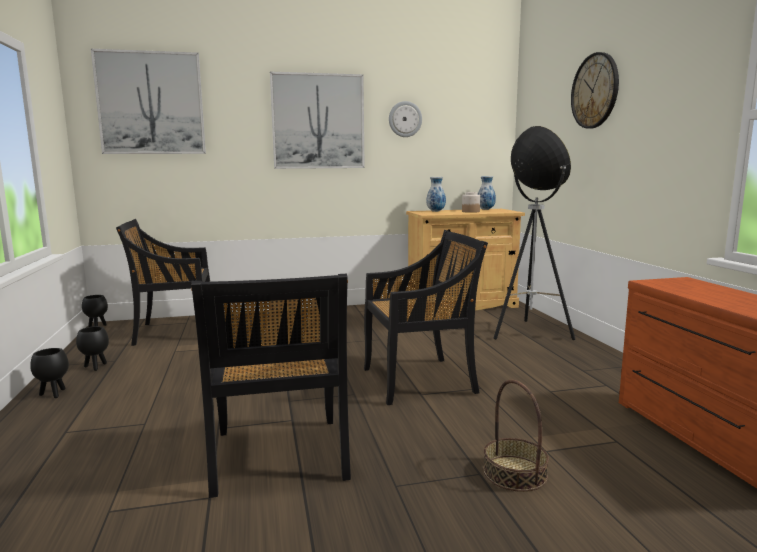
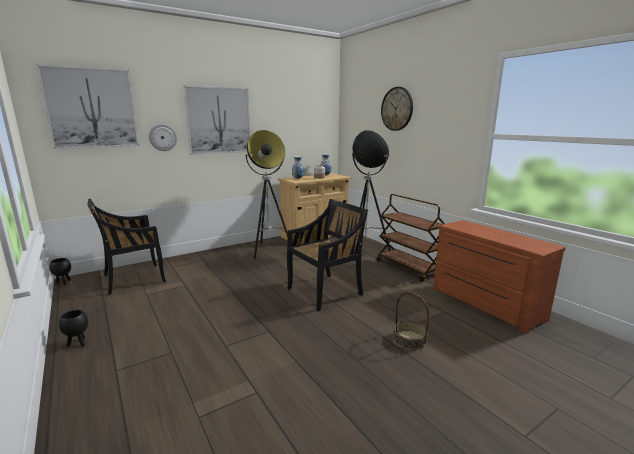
camera: 20 degrees left, 5 degrees up
(95, 367) = (93, 316): black planter -> none
(279, 457) = (279, 357): black chair -> none
(375, 318) = (269, 251): none -> floor lamp
(405, 119) = (275, 118): wall clock -> wall clock (163, 137)
(591, 365) = (408, 268): none -> brown cart

